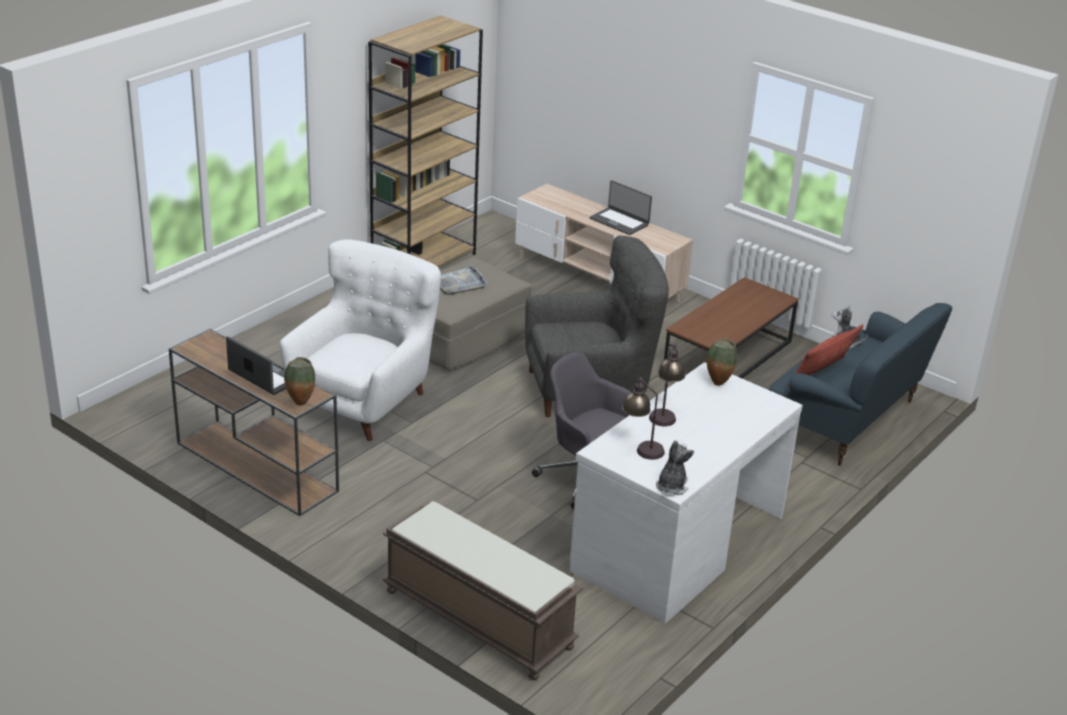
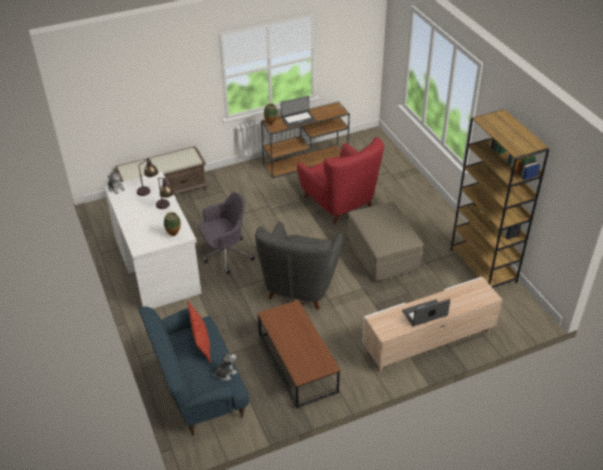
camera: 120 degrees right, 10 degrees up
(363, 401) = (339, 203): white armchair -> red armchair
(460, 283) = (386, 224): grey tray -> none

